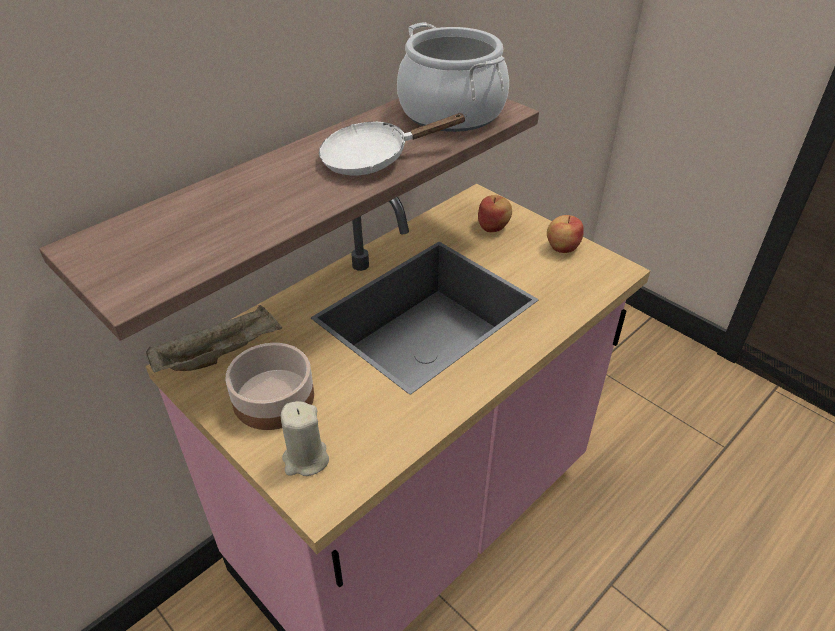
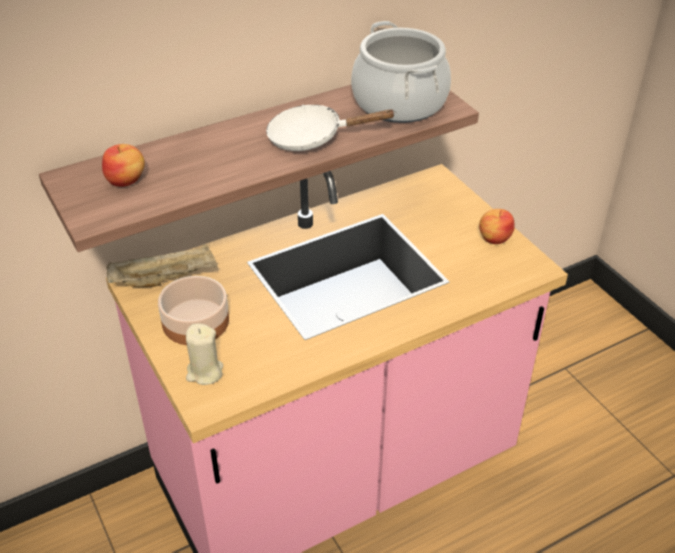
camera: 15 degrees right, 0 degrees up
(493, 226) = (439, 208): apple -> apple (126, 180)

